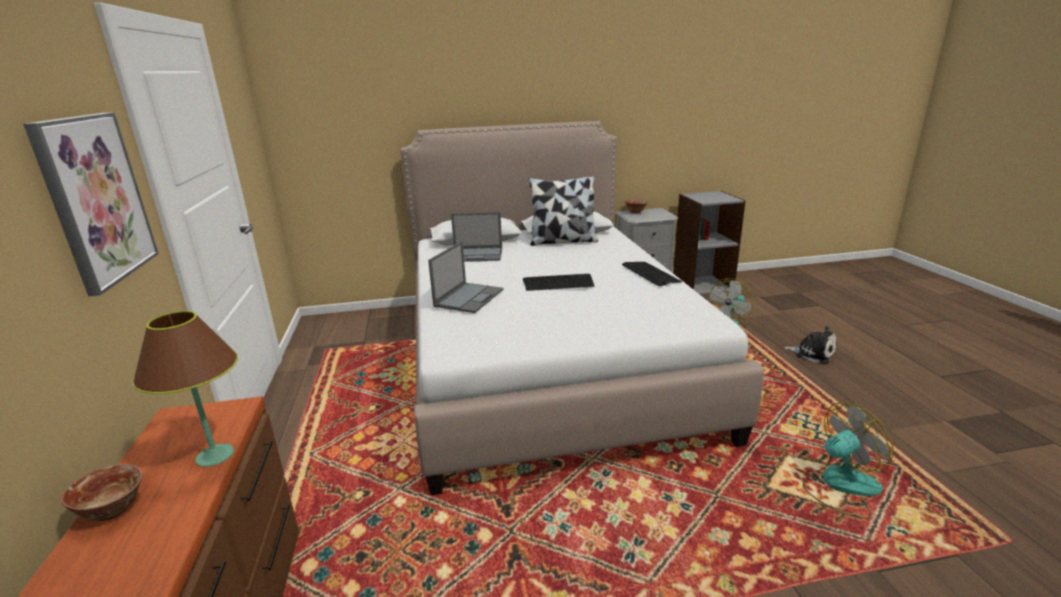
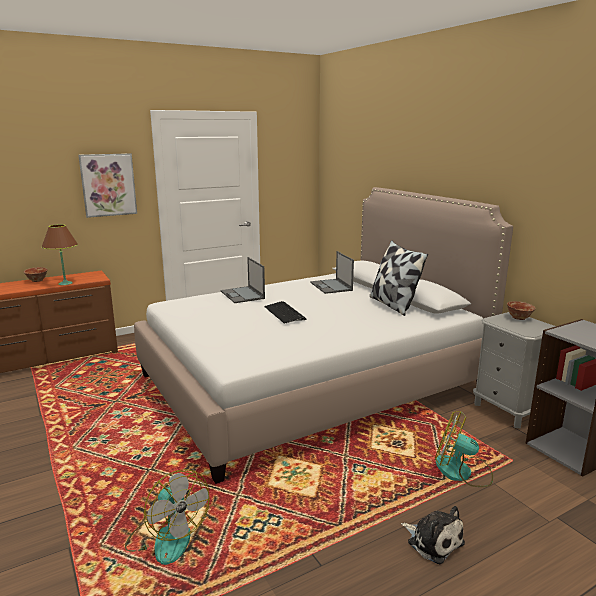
camera: 70 degrees right, 5 degrees down
(469, 297) = (242, 295): laptop -> laptop turned 60 degrees clockwise
(650, 274) = (330, 340): keyboard -> none
(812, 353) = (433, 541): plush toy -> plush toy turned 60 degrees counterclockwise

